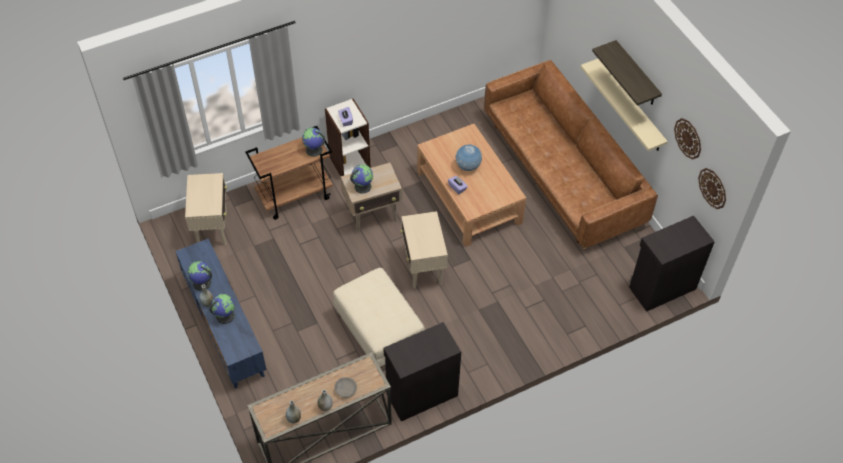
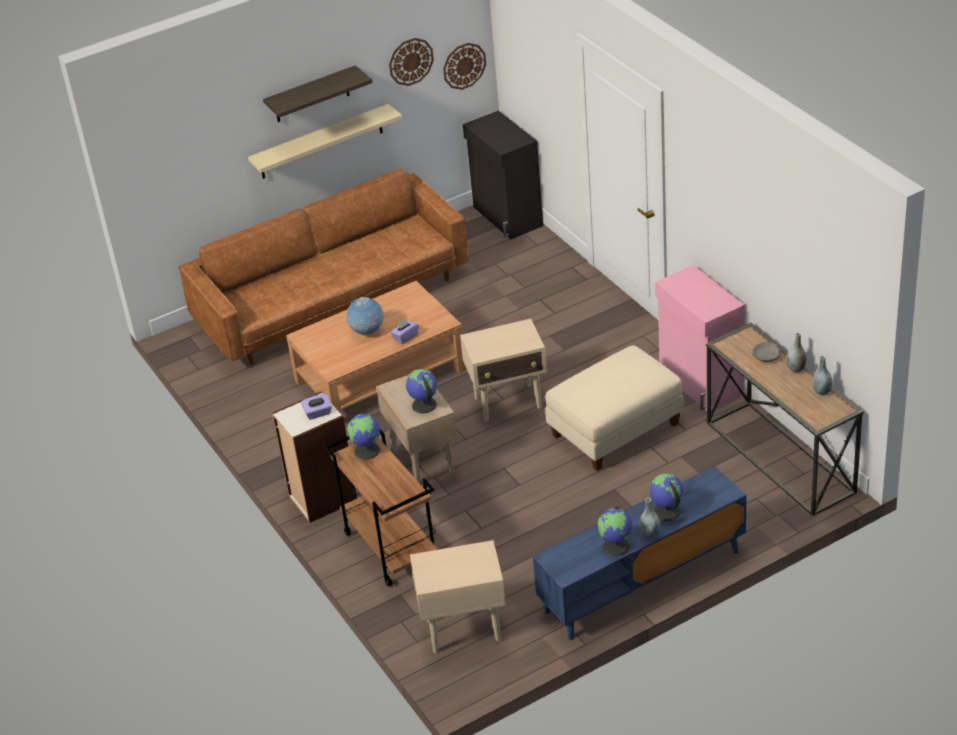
camera: 90 degrees left, 15 degrees down
(421, 394) = (700, 383): black cabinet -> pink cabinet

